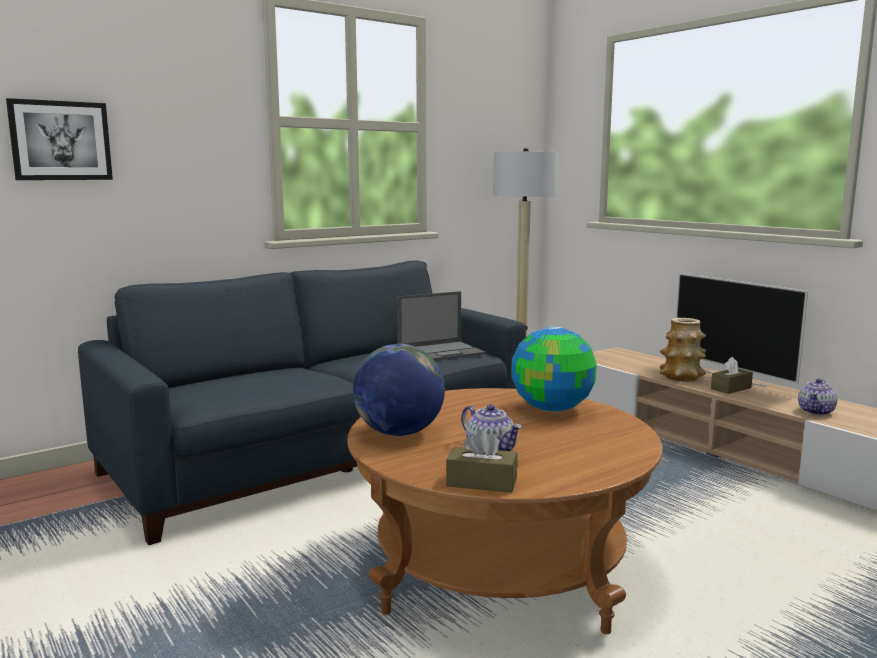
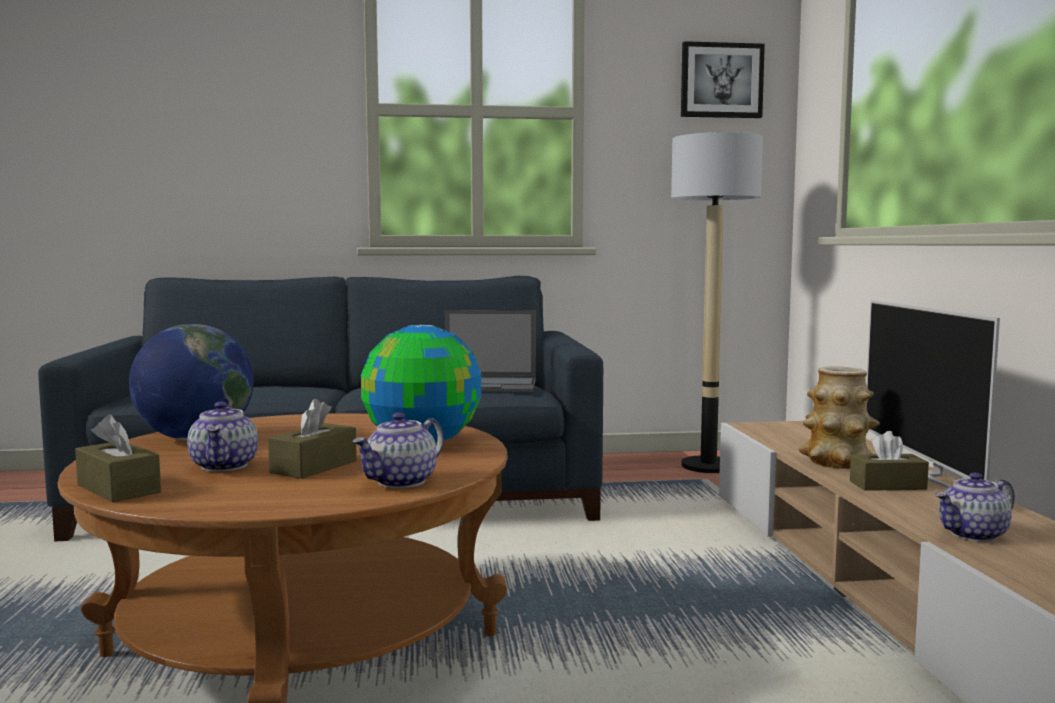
camera: 30 degrees right, 5 degrees down
(60, 141) = (137, 134): picture -> picture (721, 80)
(544, 439) = (314, 466): none -> brown tissue box
(623, 439) = (401, 482): none -> teapot

